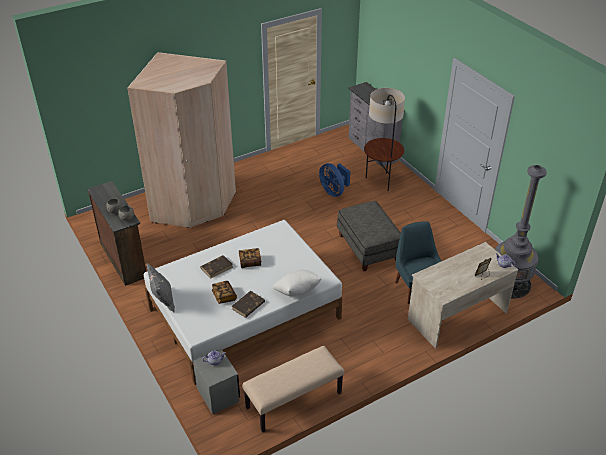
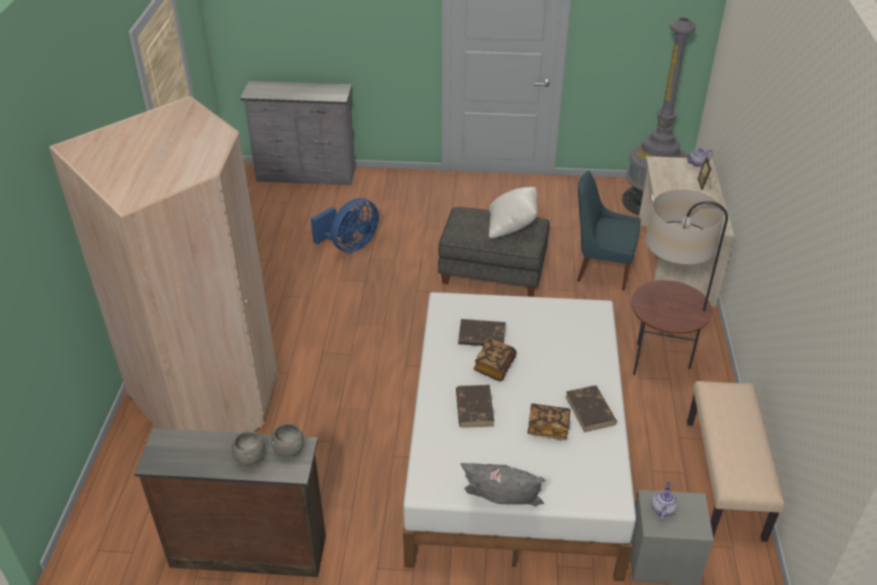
camera: 55 degrees left, 0 degrees up
(267, 249) = (481, 336): none -> brown book
(297, 293) = (601, 349): white pillow -> white pillow (512, 227)
(334, 191) = (350, 246): blue fan -> blue fan turned 45 degrees counterclockwise
(381, 182) = (378, 200): floor lamp -> floor lamp (659, 363)

